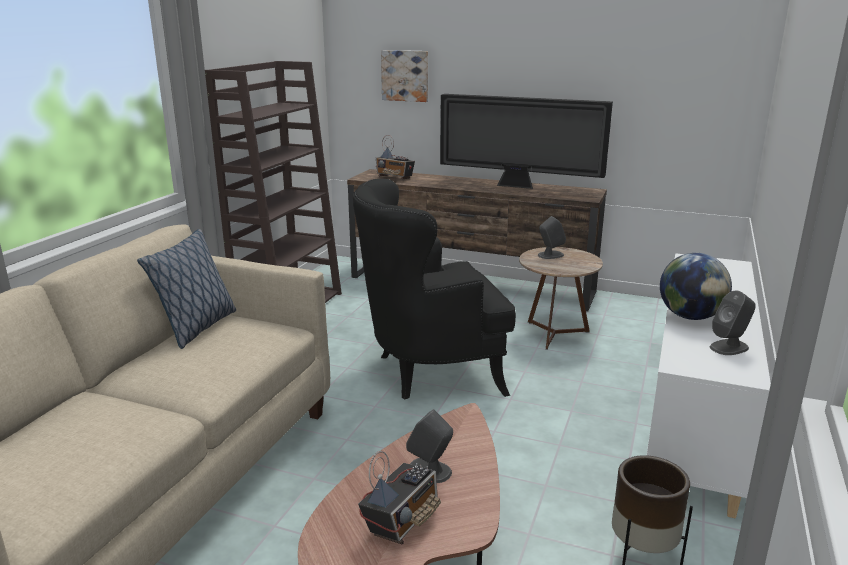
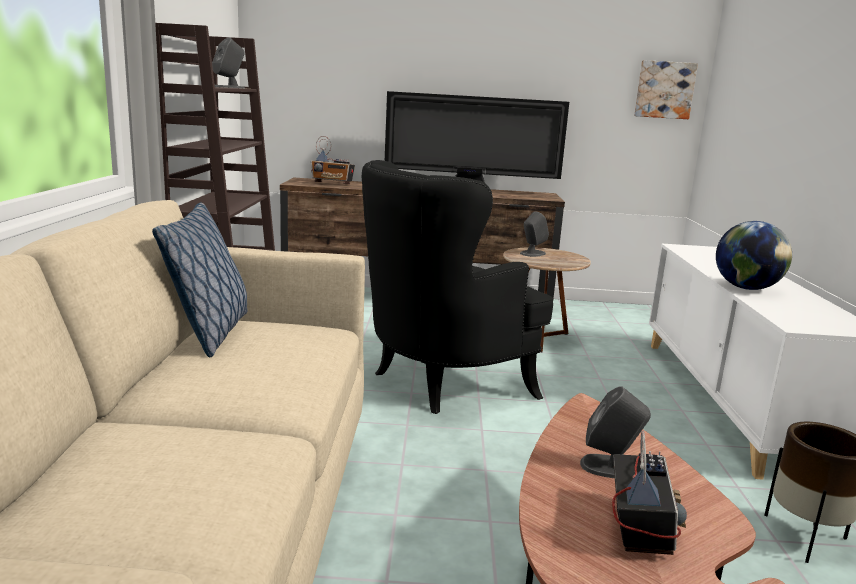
camera: 20 degrees left, 5 degrees down
(405, 75) = (339, 72): picture -> picture (664, 90)
(729, 347) = (814, 309): grey speaker -> grey speaker (229, 87)

